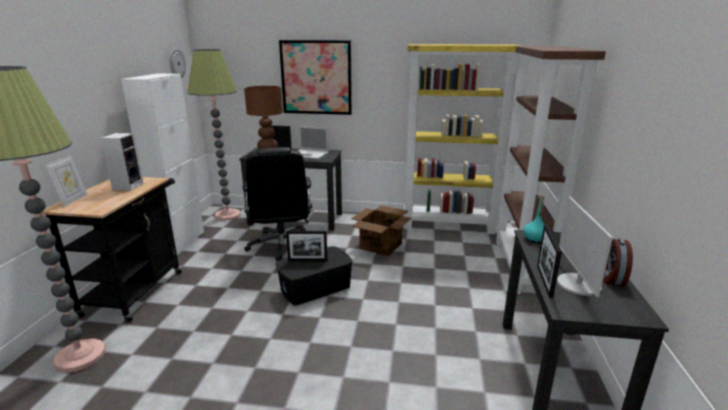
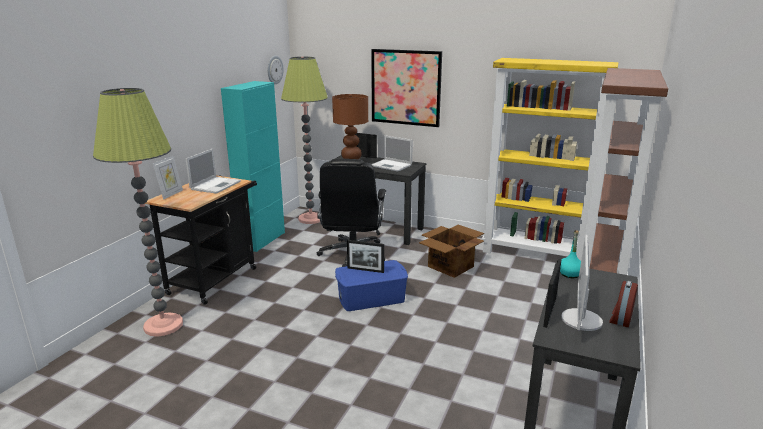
camera: 15 degrees right, 0 degrees up
(128, 186) = (216, 185): speaker -> laptop
(181, 242) = (262, 240): white cabinet -> turquoise cabinet
(315, 288) = (371, 298): black storage box -> blue storage box

